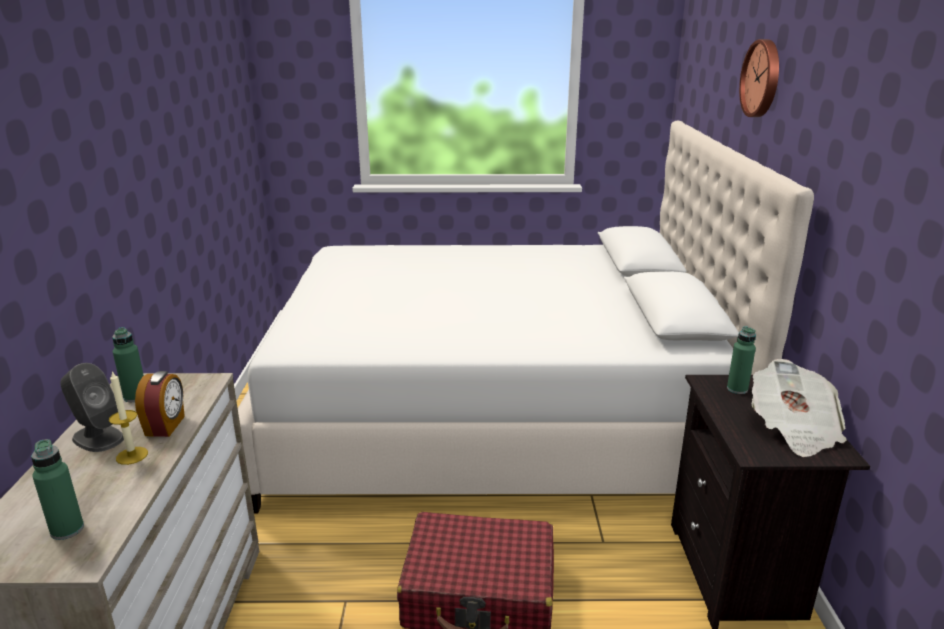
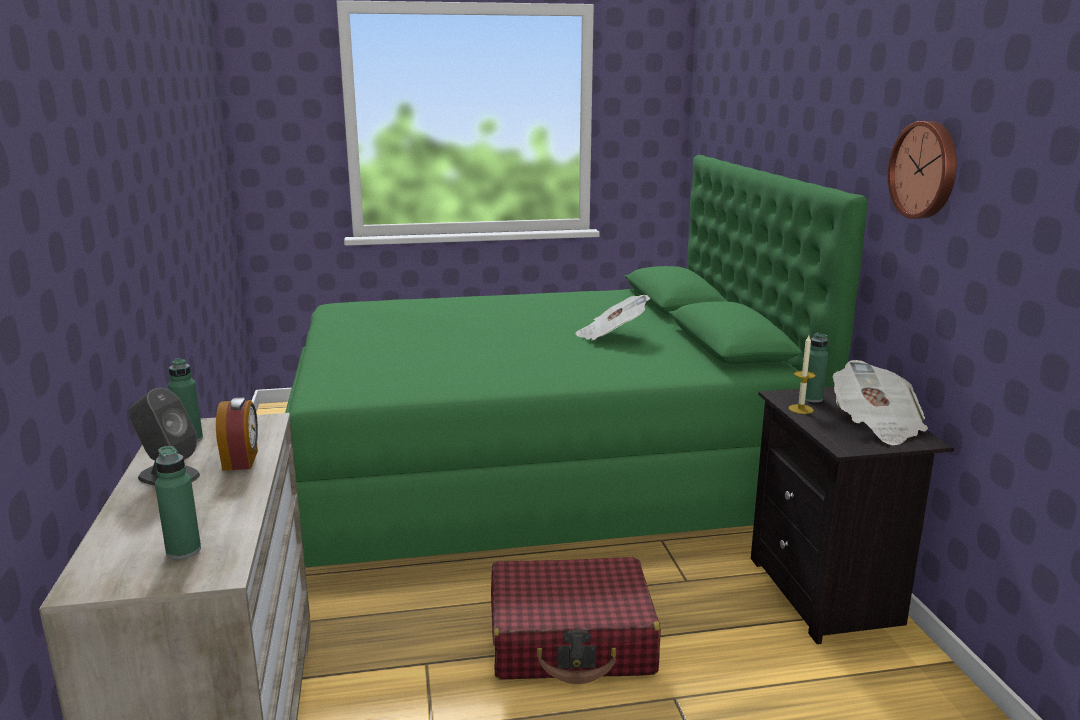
camera: 10 degrees left, 5 degrees down
(132, 455) = (218, 487): candle -> candle (801, 409)
(493, 413) = (534, 475): white bed -> green bed
(564, 298) = (611, 336): none -> newspaper
(762, 78) = (796, 100): wall clock -> wall clock (925, 170)

